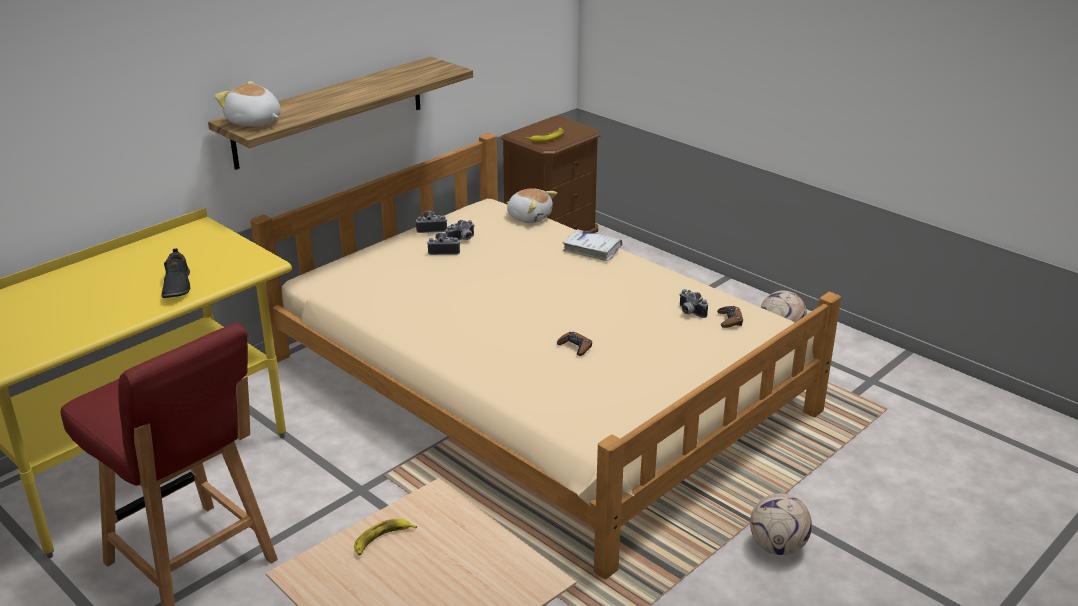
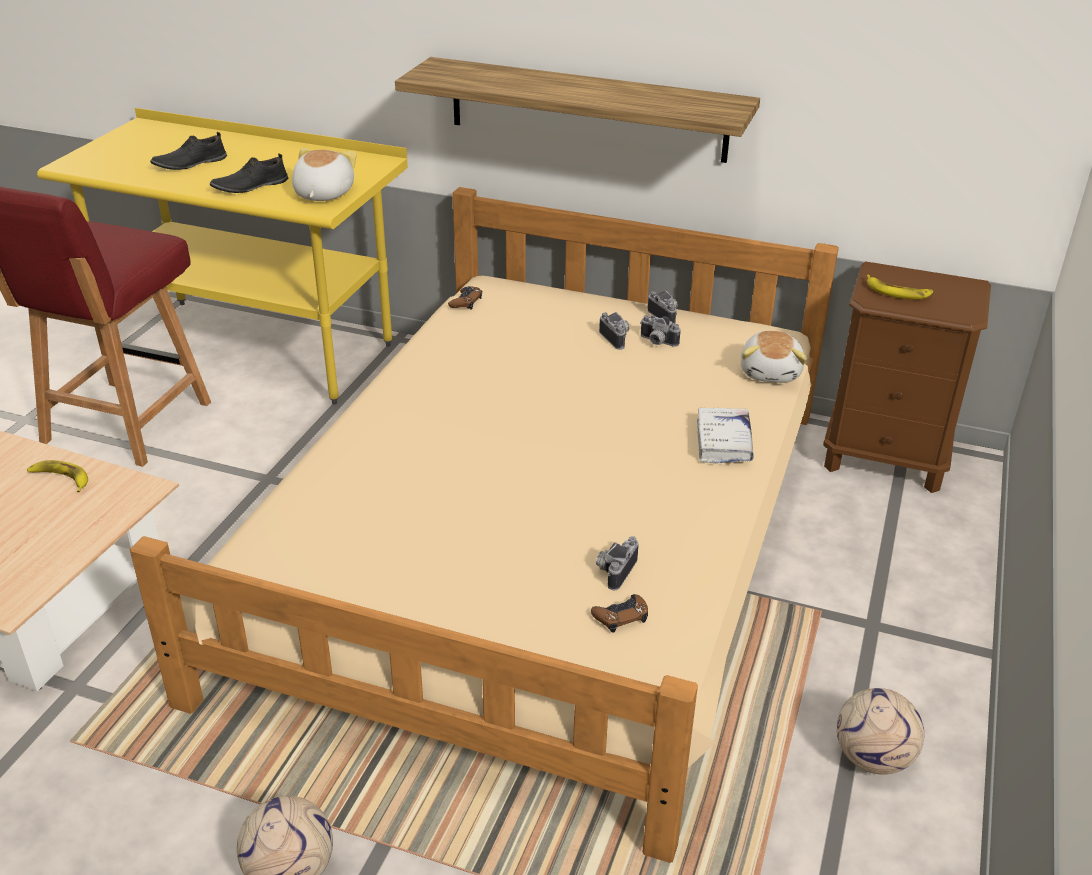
camera: 65 degrees right, 5 degrees up
(81, 307) = (190, 163): none -> black shoe
(254, 122) = (444, 72): plush toy -> plush toy (322, 194)
(575, 347) = (451, 491): brown game controller -> brown game controller (466, 302)

